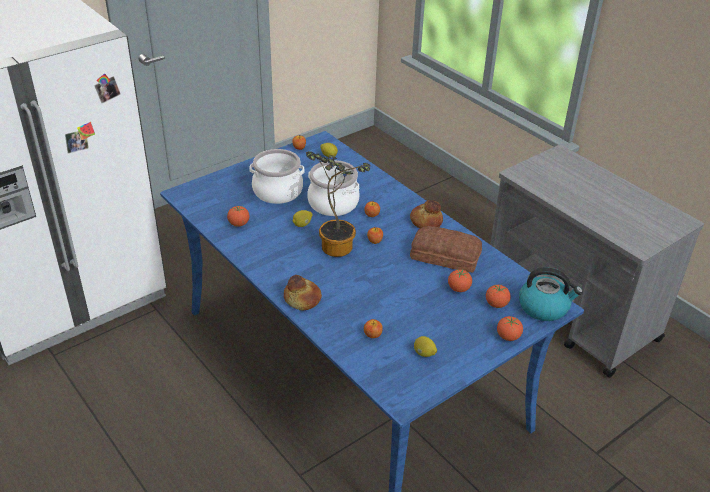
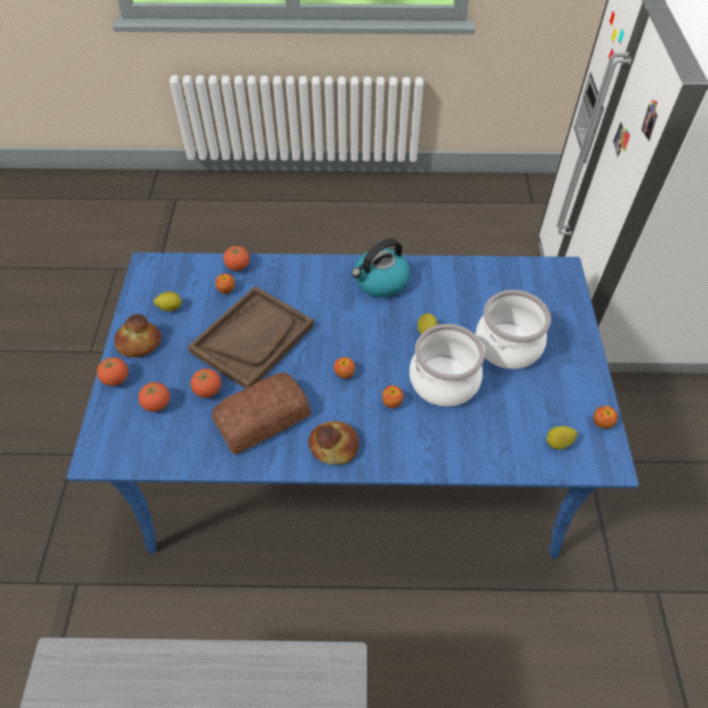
camera: 130 degrees right, 15 degrees up
(239, 224) = (469, 285): tomato -> tomato (238, 266)
(302, 299) = (315, 272): bread -> bread (138, 343)
(337, 244) = (368, 339): potted plant -> none
(397, 294) = (252, 338): none -> brown tray
(544, 307) = (108, 442): kettle -> kettle (380, 282)

